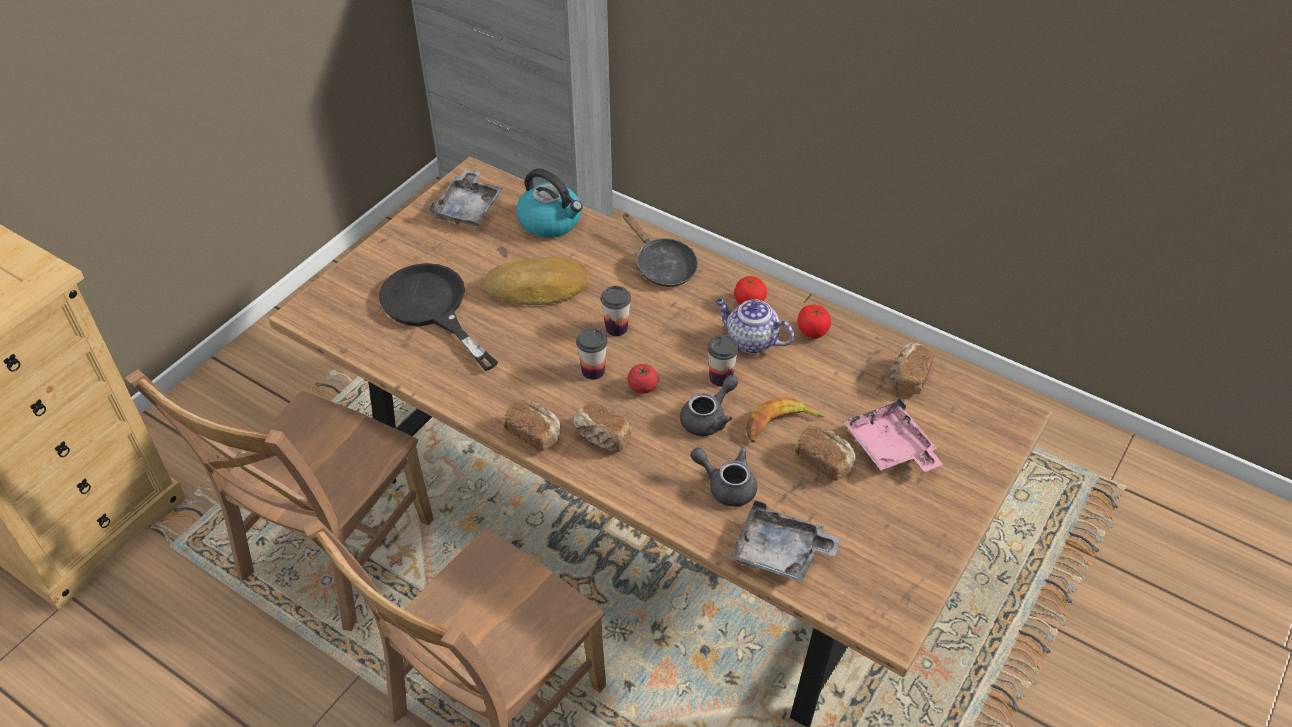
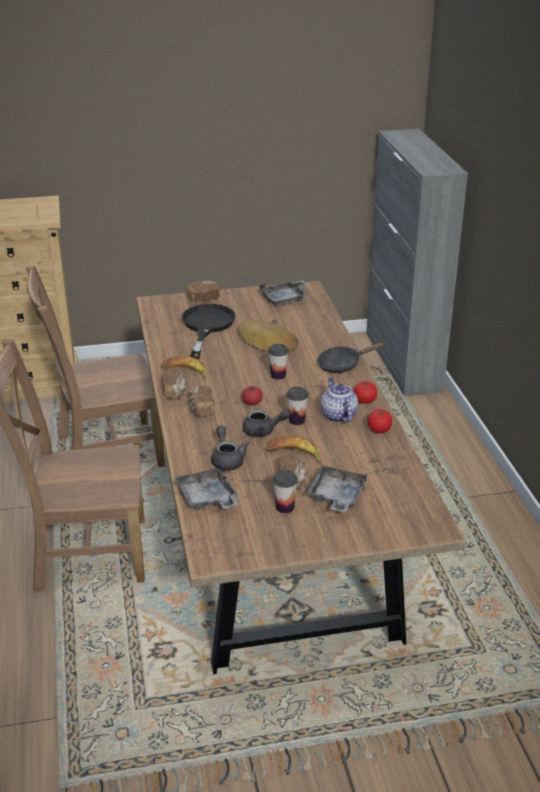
camera: 45 degrees right, 15 degrees down
(504, 395) = (185, 371): none -> banana
(551, 222) = (316, 322): kettle -> none
(593, 371) = (239, 384): cup -> cup (285, 507)
(662, 266) = (343, 364): black frying pan -> black frying pan turned 60 degrees clockwise
(890, 448) = (336, 497): pink tray -> grey tray
(908, 377) = (400, 476): bread -> bread (203, 298)

